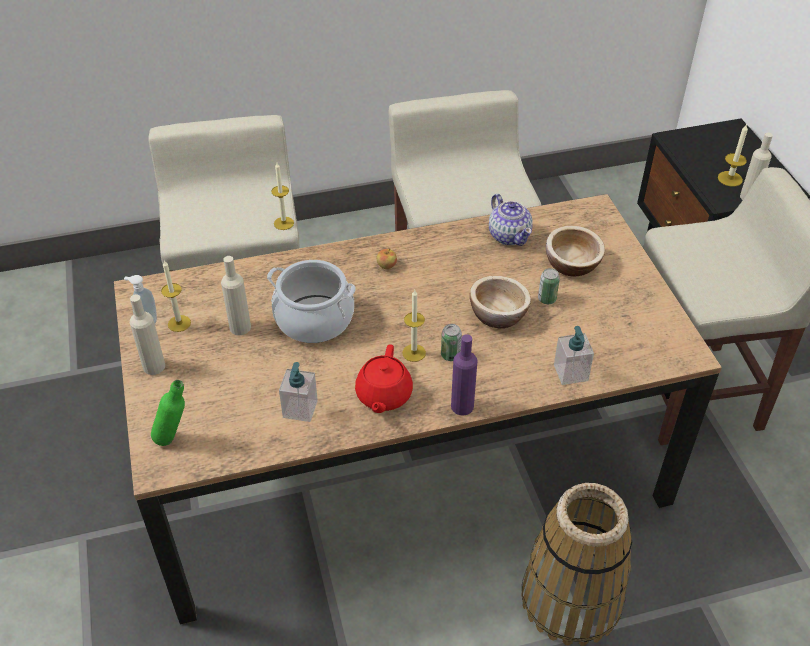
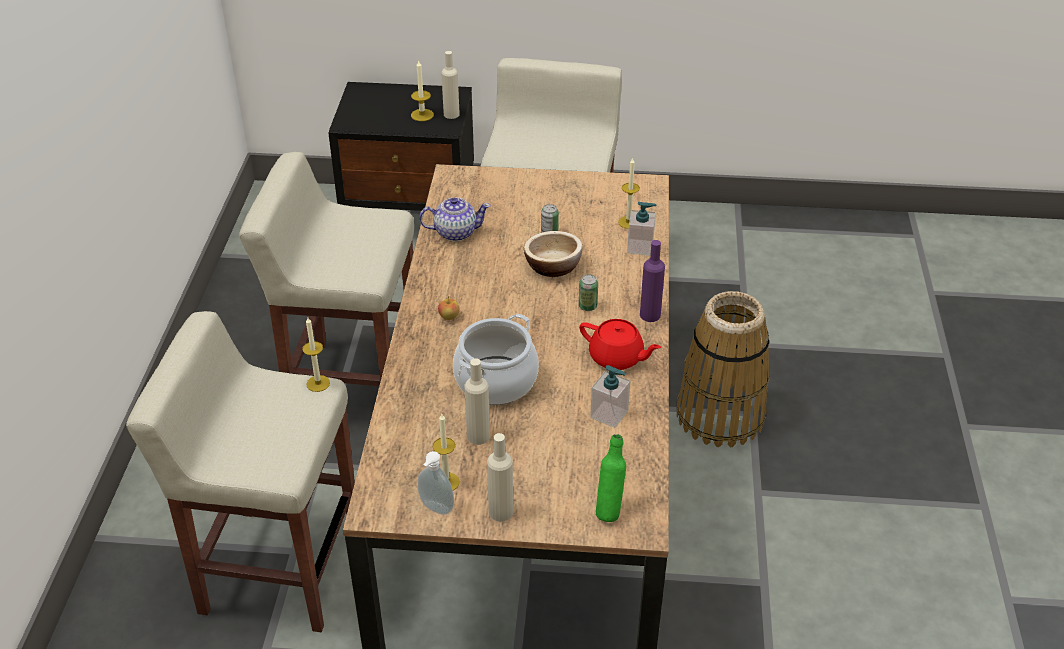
camera: 70 degrees left, 5 degrees down
(414, 353) = (574, 327): candle -> candle (628, 222)
(572, 264) = (515, 209): bowl -> none

